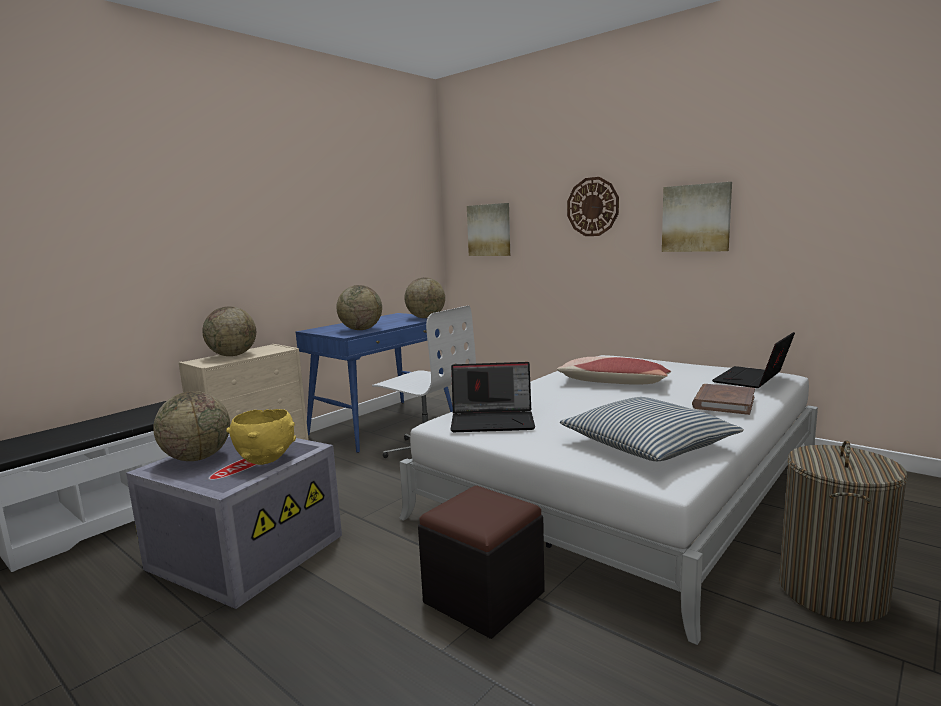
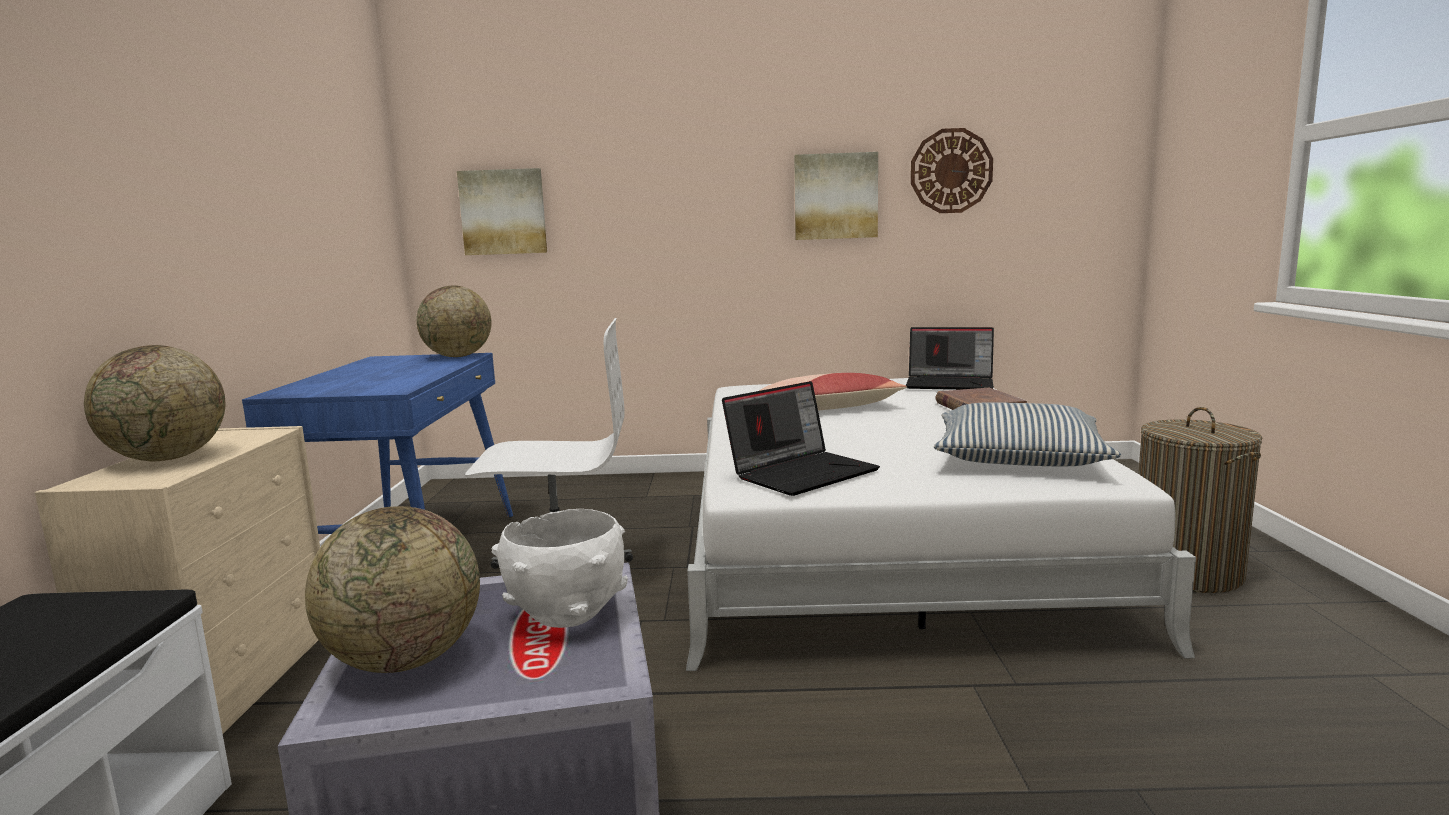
camera: 40 degrees left, 0 degrees up
(266, 459) = (567, 615): yellow bowl -> white bowl
(361, 329) = (392, 381): globe -> none
(484, 597) = (962, 711): black ottoman -> none
(592, 207) = (689, 178): wall clock -> wall clock (951, 171)
(752, 379) = (951, 384): laptop -> laptop turned 75 degrees counterclockwise

